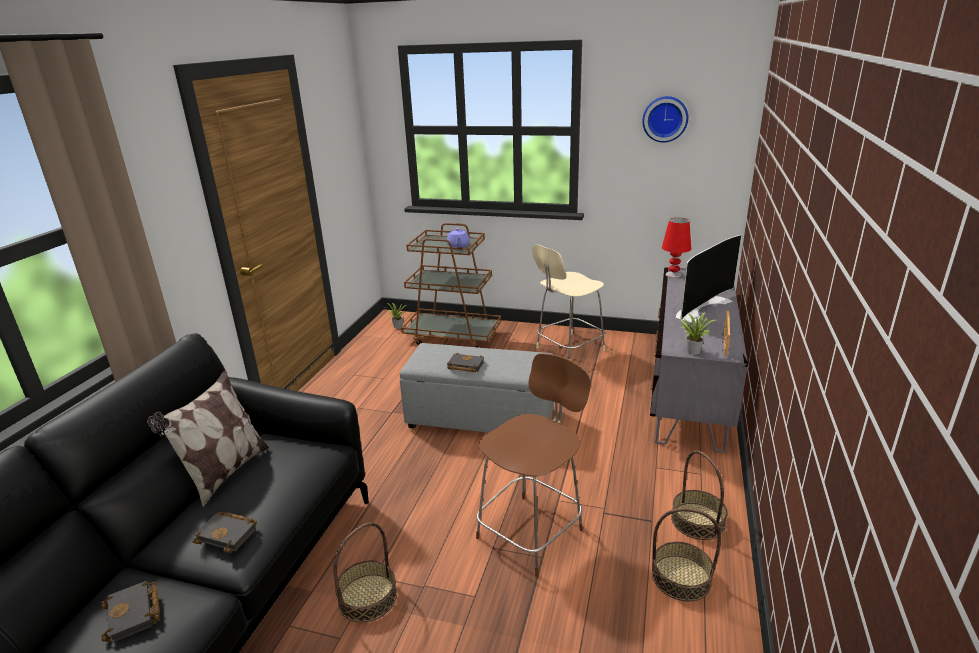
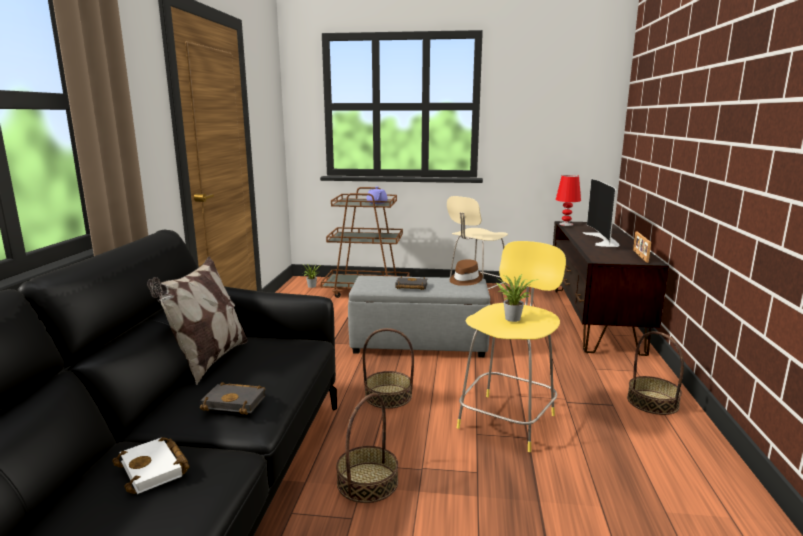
camera: 10 degrees left, 10 degrees down
(134, 614) = (155, 469): black book -> white book
(527, 357) = (465, 280): none -> brown hat
(532, 531) = (508, 419): brown stool -> yellow stool
(665, 119) = (551, 95): wall clock -> none
(681, 578) = (662, 442): basket -> basket (388, 396)
(688, 390) = (593, 318): grey tv stand -> brown tv stand
(692, 350) = (617, 260): potted plant -> potted plant (512, 318)
(701, 307) = (603, 239): television -> television turned 150 degrees clockwise

